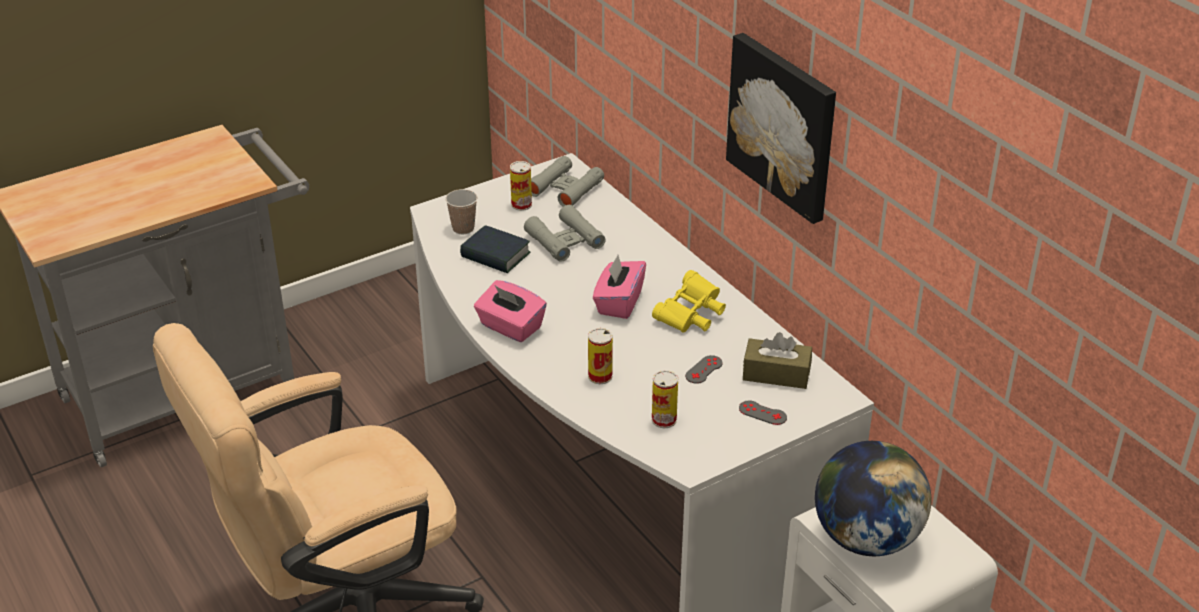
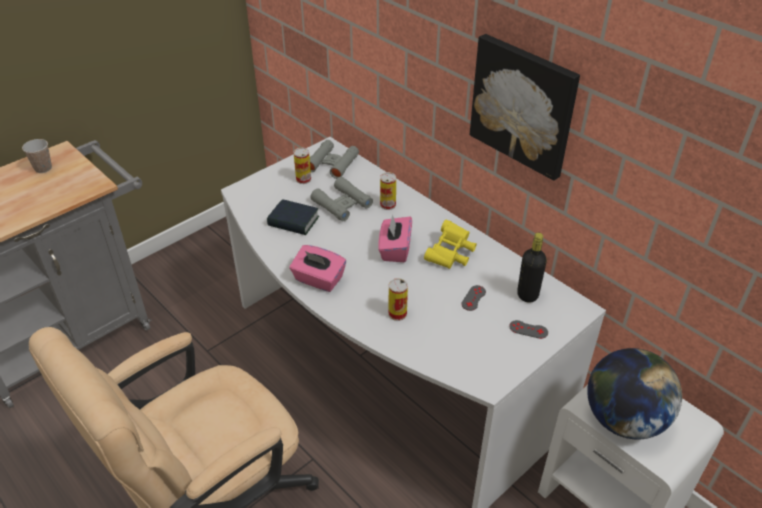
camera: 10 degrees left, 5 degrees up
(463, 228) = (264, 202): cup -> cup (43, 168)
(664, 420) = (456, 345): can -> can (388, 205)
(776, 374) = (527, 295): brown tissue box -> black bottle

